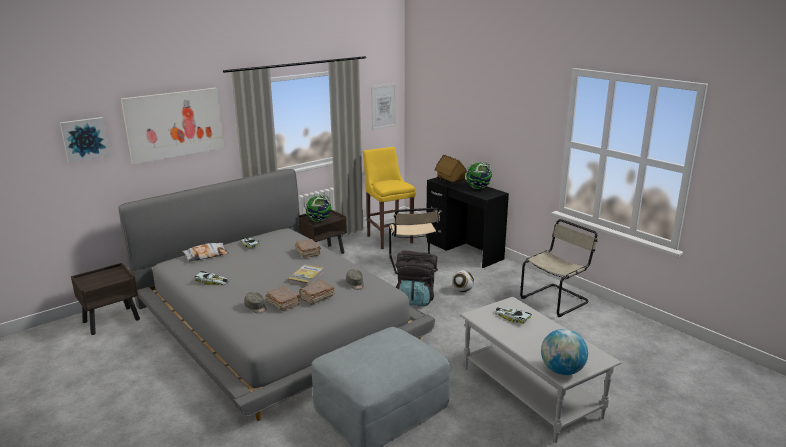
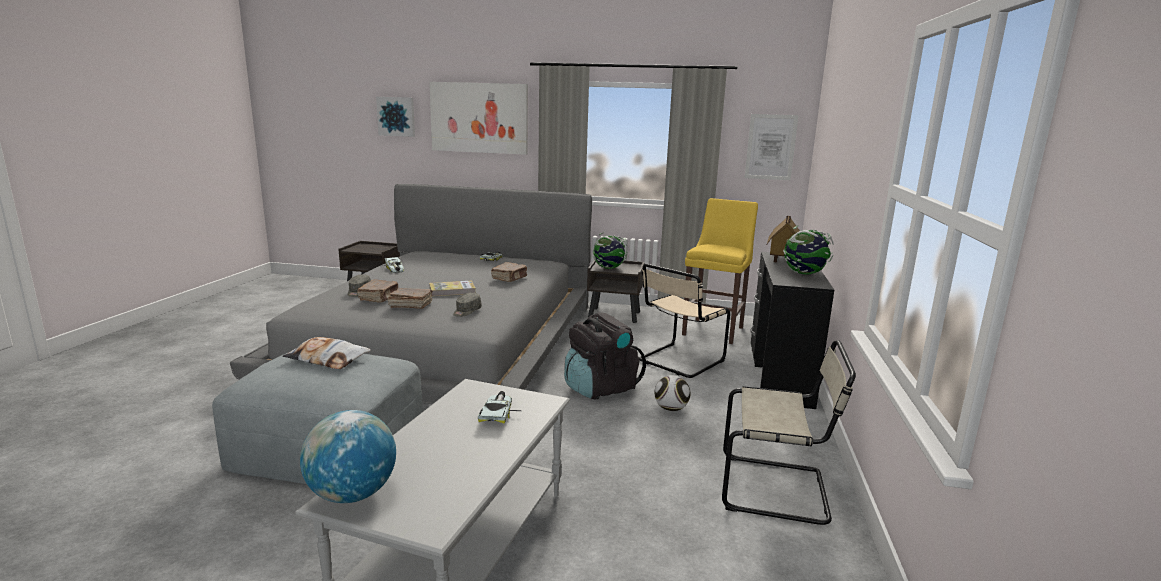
camera: 50 degrees right, 5 degrees down
(206, 255) = (446, 254): pillow -> pillow (327, 359)

